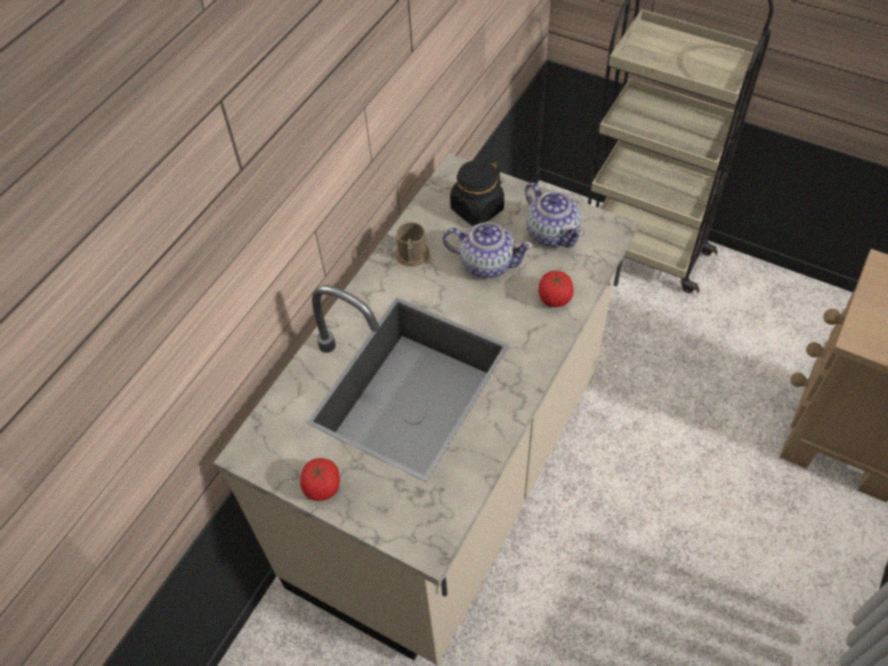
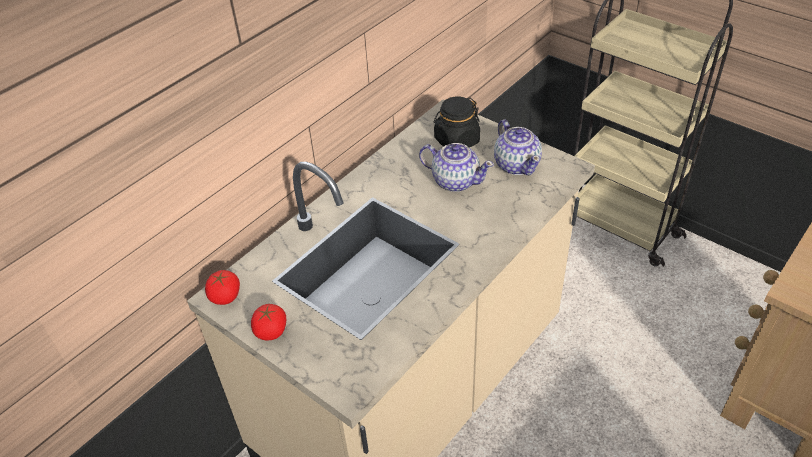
camera: 10 degrees right, 10 degrees down
(412, 257) = (393, 170): brown mug -> none
(554, 298) = (507, 213): tomato -> tomato (225, 296)

